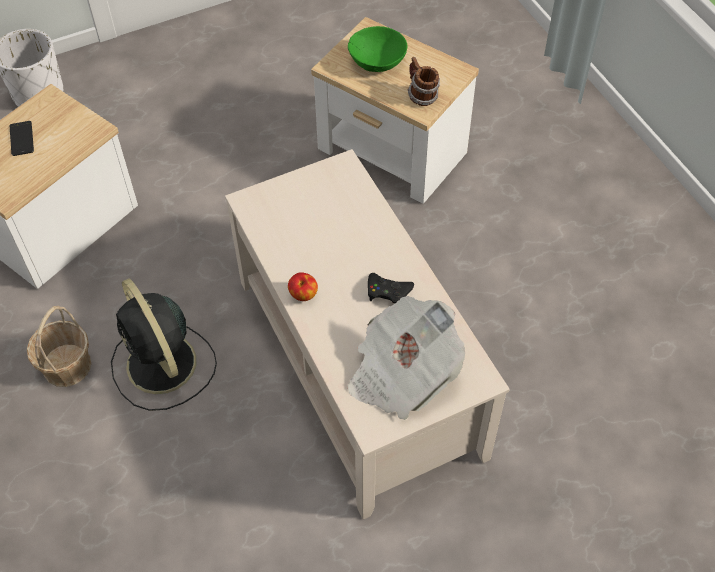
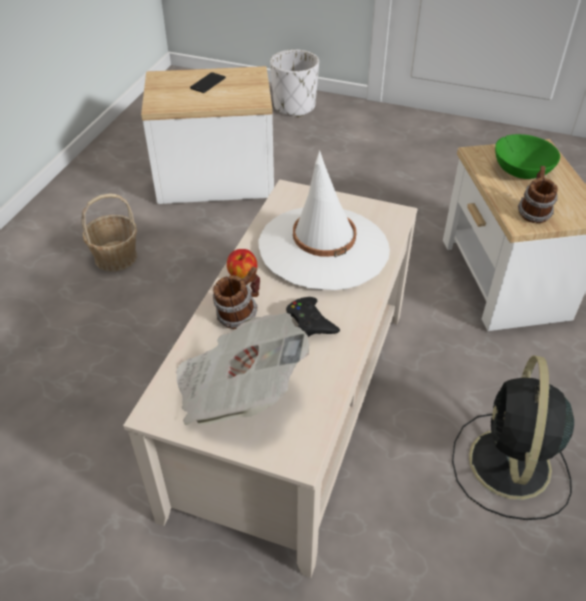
camera: 45 degrees right, 10 degrees down
(163, 366) = (166, 300): black fan -> black fan (509, 467)
(329, 229) = (323, 247): none -> white hat
(338, 325) = (239, 315): none -> mug

